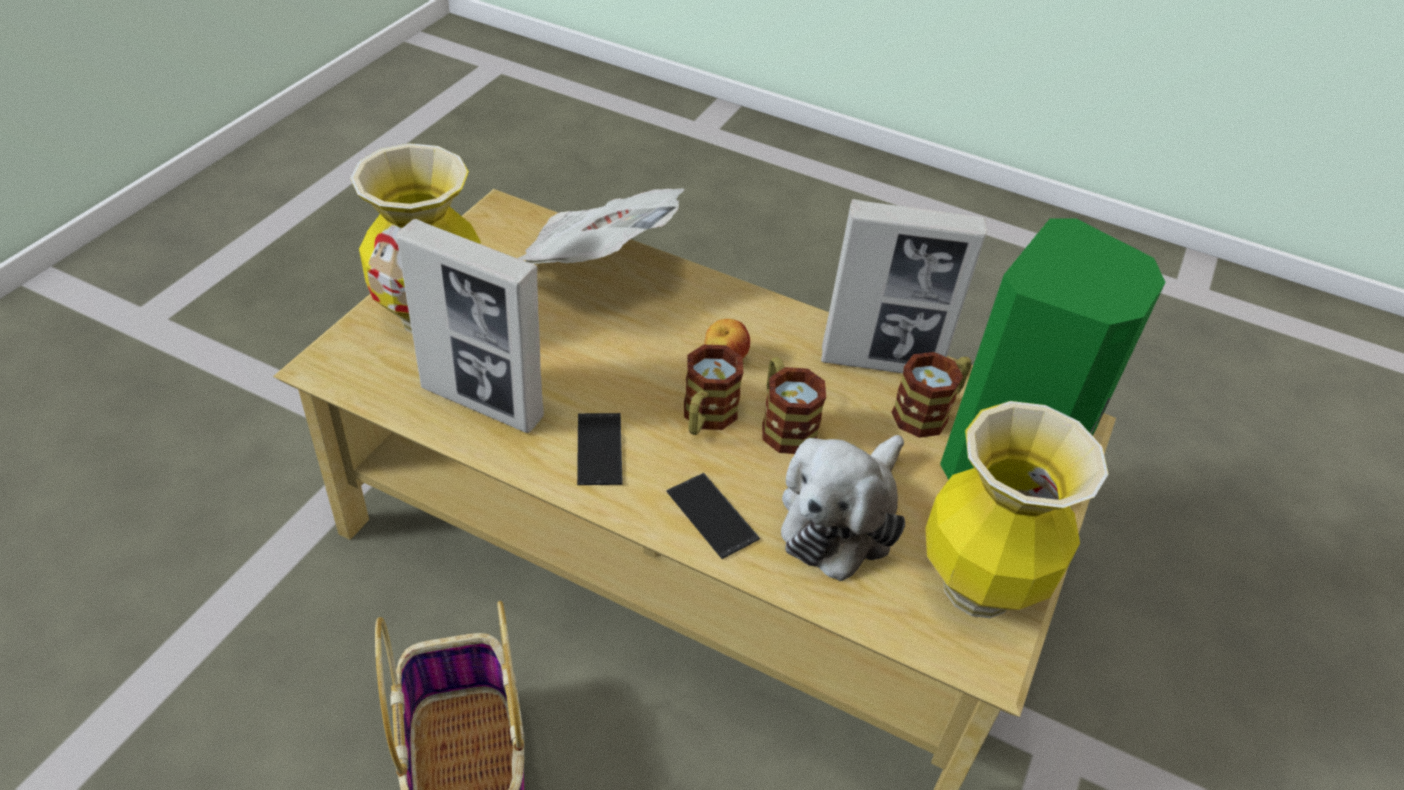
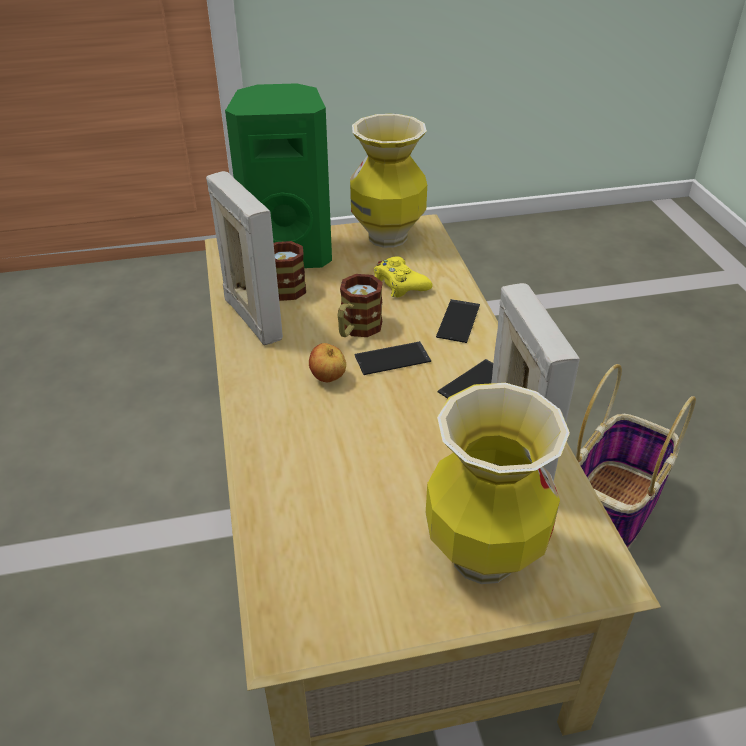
camera: 125 degrees left, 5 degrees down
(597, 261) = (291, 508): newspaper -> none
(705, 418) = (392, 359): mug -> phone
(841, 518) = (400, 284): plush toy -> yellow game controller

